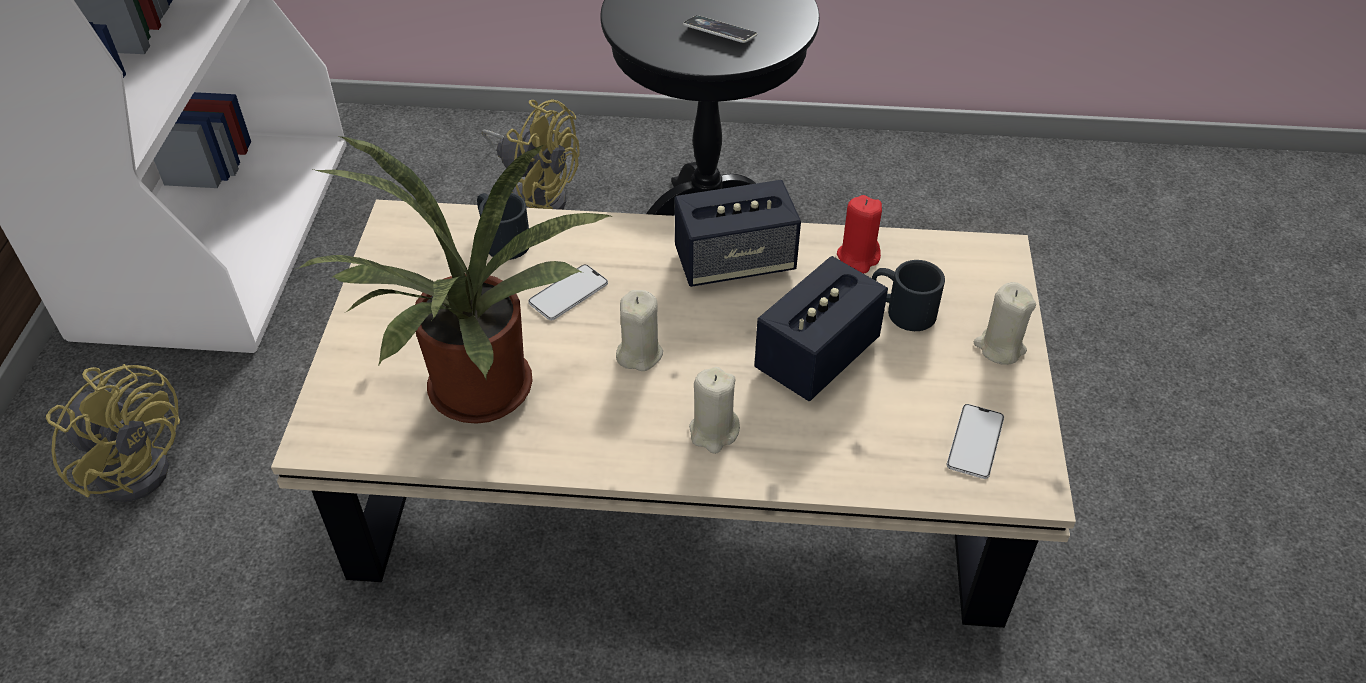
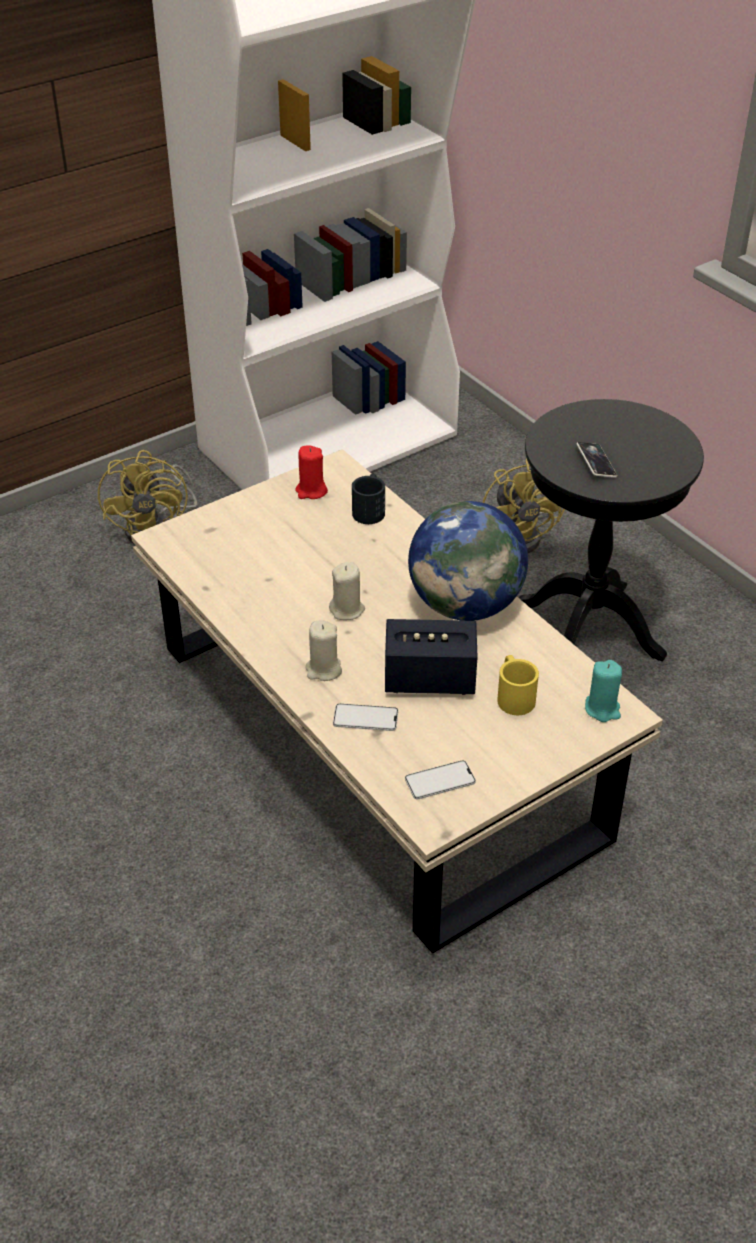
camera: 50 degrees right, 5 degrees down
(477, 398) = (247, 572): potted plant -> none
(568, 293) = (360, 557): phone -> phone (365, 718)
(734, 262) = (466, 605): speaker -> globe
(858, 257) = (537, 653): red candle -> red candle (311, 491)
(901, 310) = (513, 695): black mug -> yellow mug
(978, 263) = (602, 709): none -> turquoise candle
(999, 347) = (535, 754): beige candle -> none

